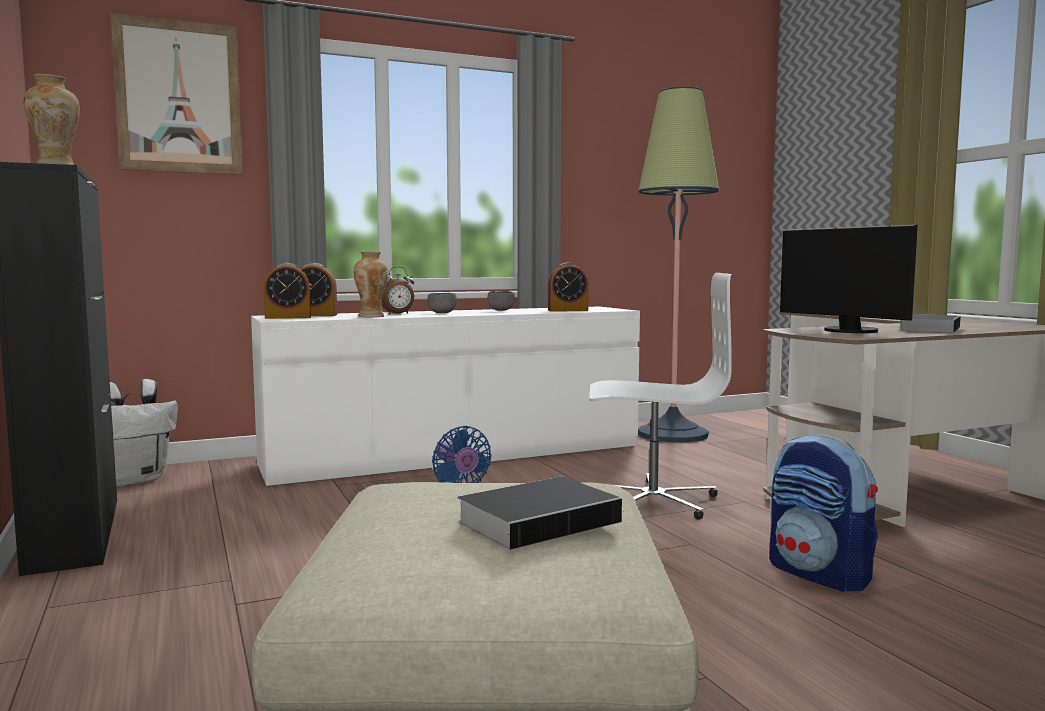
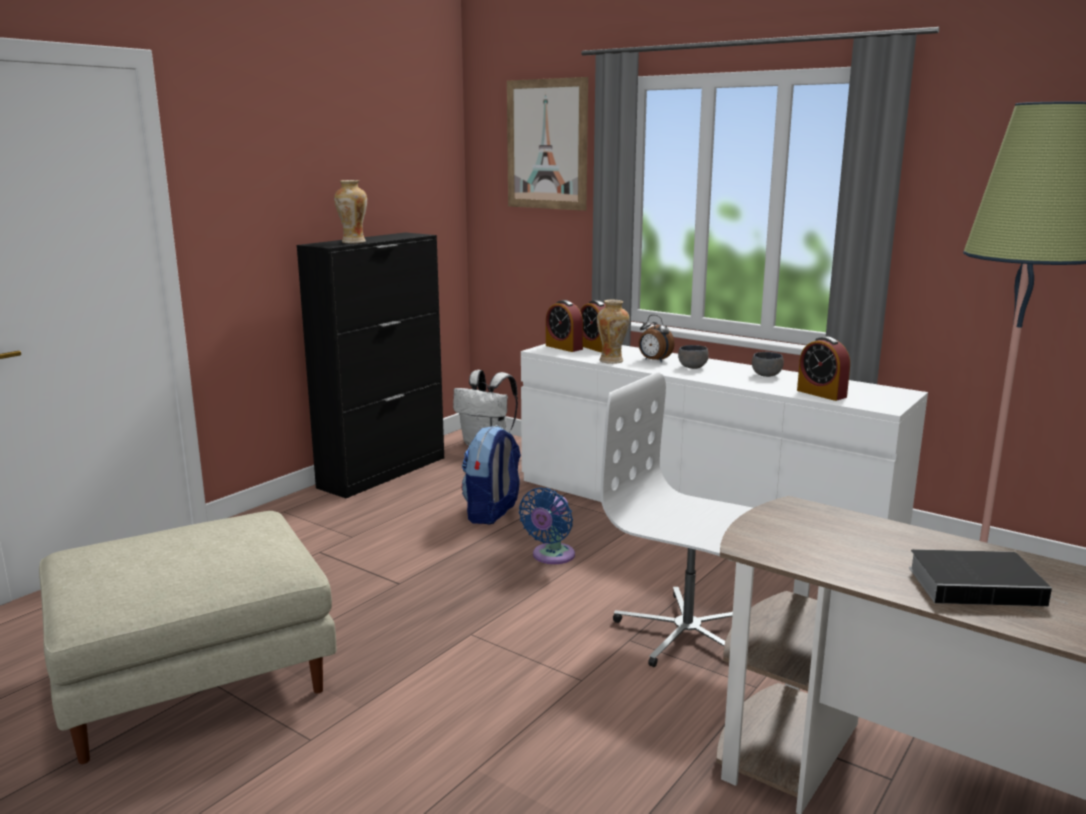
camera: 60 degrees right, 10 degrees up
(542, 520) = (178, 568): book -> none
(652, 500) = (687, 633): white office chair -> white office chair turned 150 degrees clockwise
(820, 574) = (566, 767): backpack -> backpack (492, 513)
(847, 331) = (833, 538): monitor -> none

